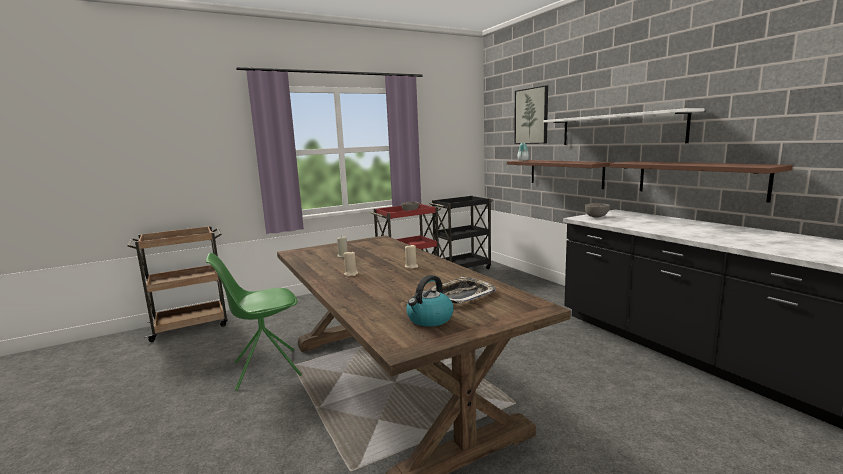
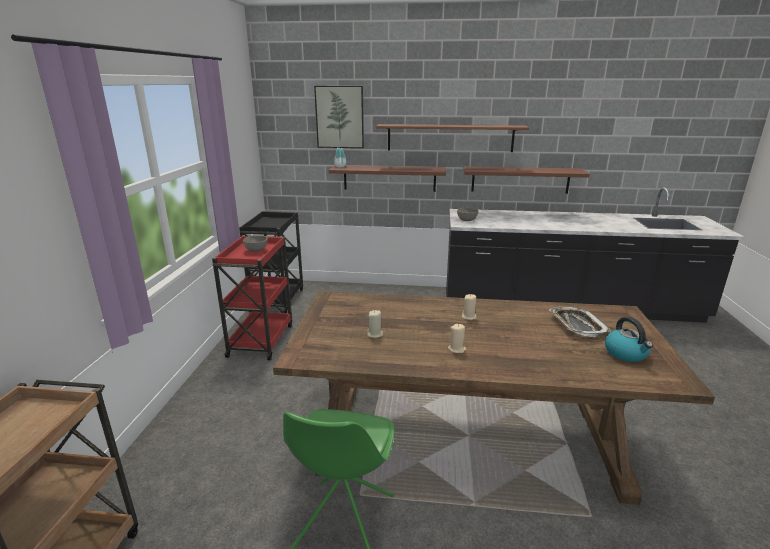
camera: 55 degrees left, 10 degrees up
(619, 129) = (450, 138): white shelf -> brown shelf

